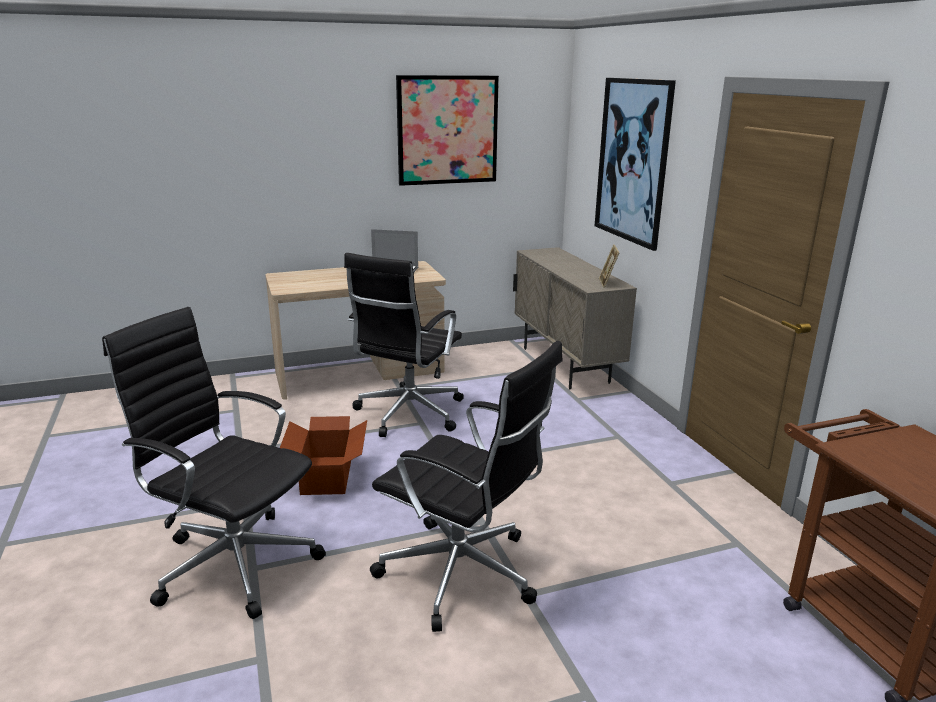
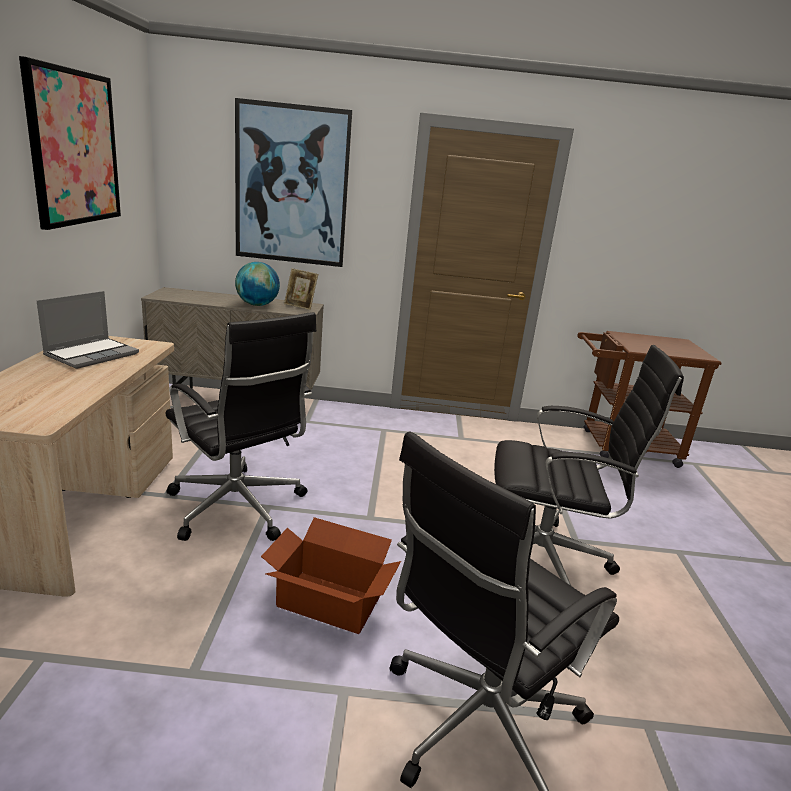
camera: 70 degrees left, 0 degrees up
(463, 574) = (544, 561): black office chair -> black office chair turned 45 degrees clockwise
(575, 273) = (257, 305): none -> globe

